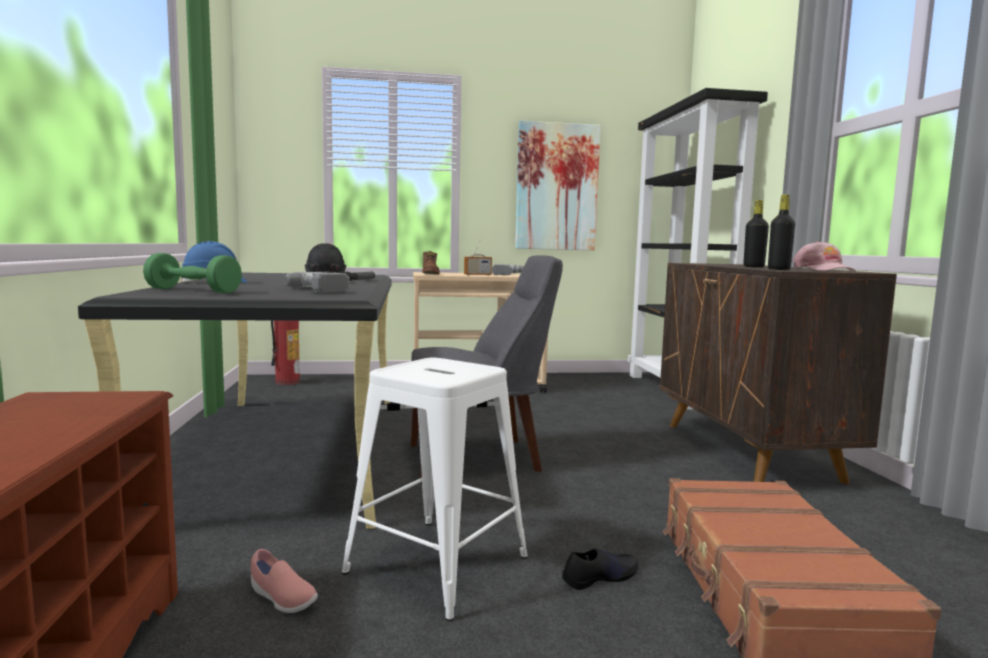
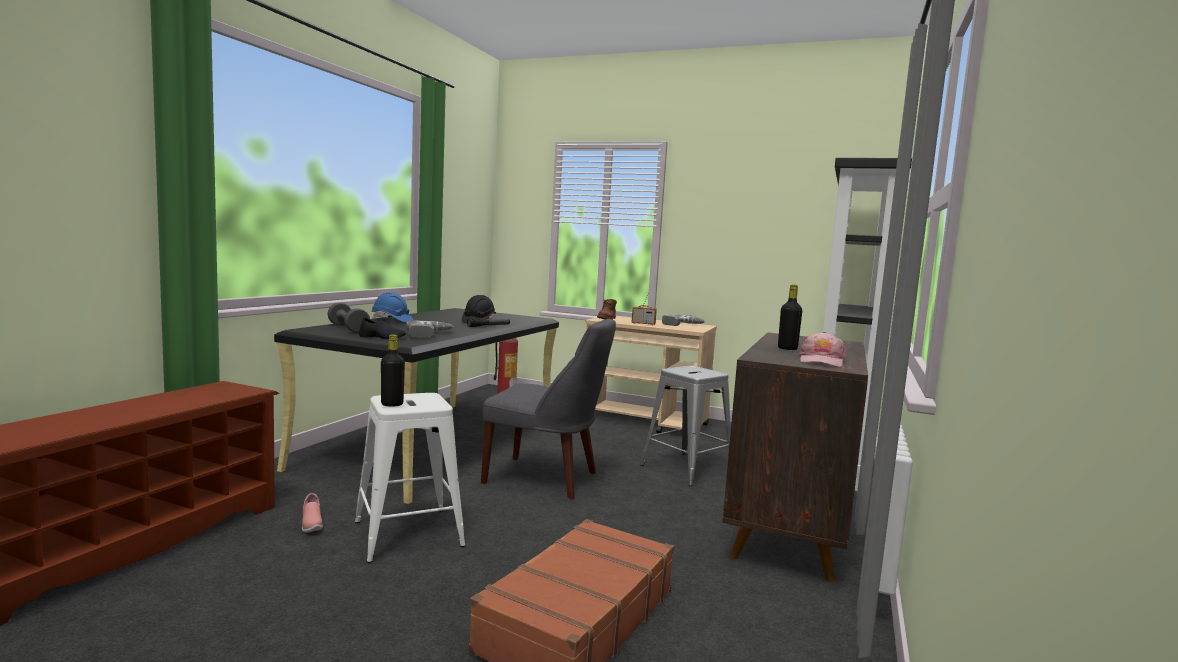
camera: 30 degrees right, 0 degrees up
(193, 291) = (348, 328): green dumbbell -> grey dumbbell
(557, 187) = (752, 242): picture -> none
(585, 419) = (686, 469): none -> grey stool
(600, 577) = (486, 571): black shoe -> black shoe (382, 337)
(778, 269) = (764, 356): black bottle -> black bottle (392, 404)

